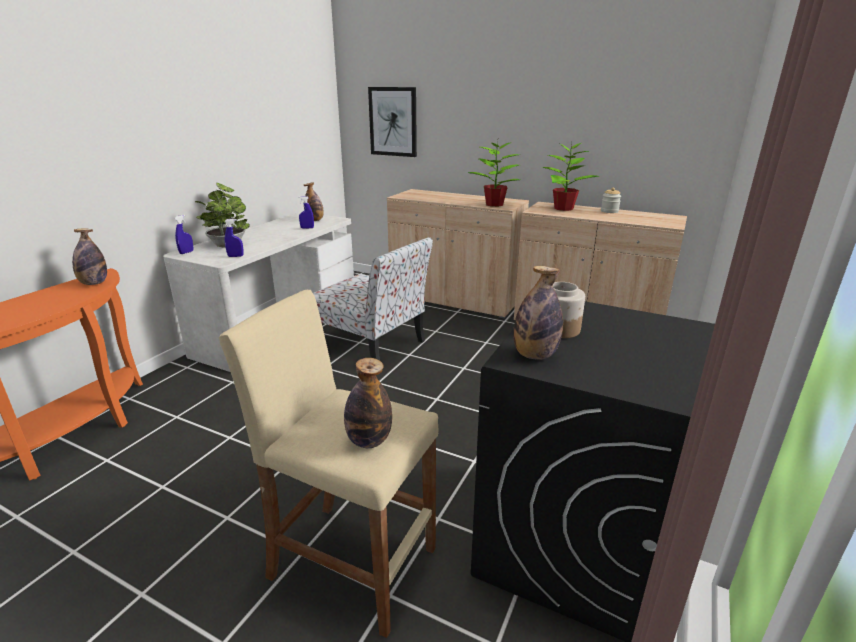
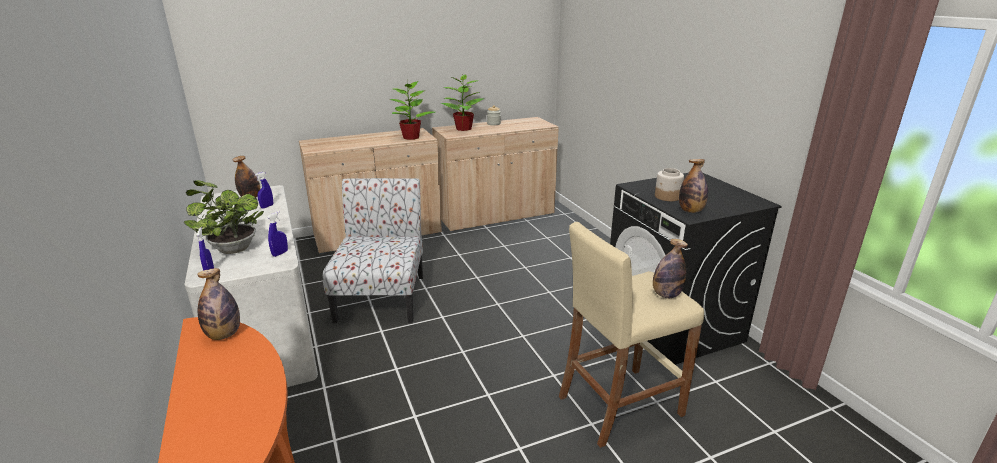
camera: 50 degrees left, 0 degrees up
(371, 344) = (382, 296): chair -> chair turned 75 degrees counterclockwise
(393, 122) = (264, 74): picture -> none

